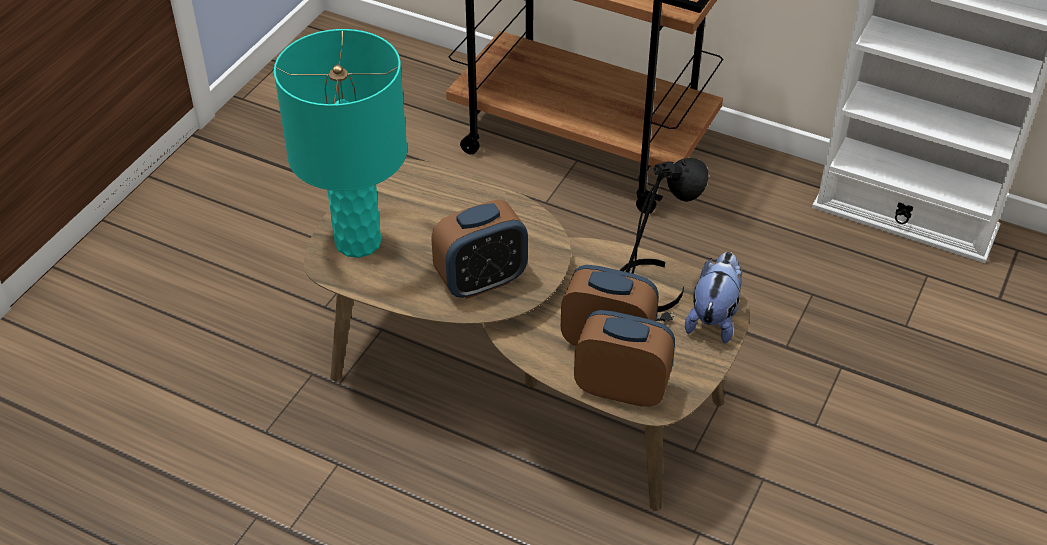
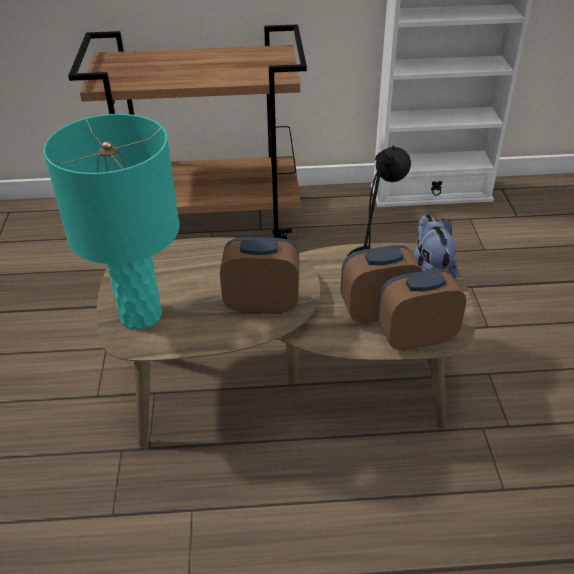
camera: 30 degrees left, 5 degrees down
(481, 281) = (262, 304): alarm clock -> alarm clock turned 120 degrees counterclockwise

